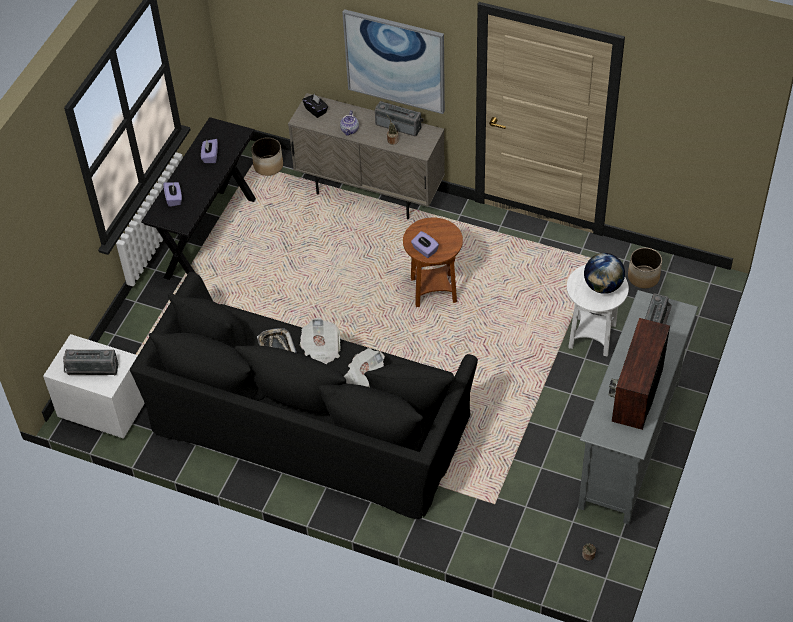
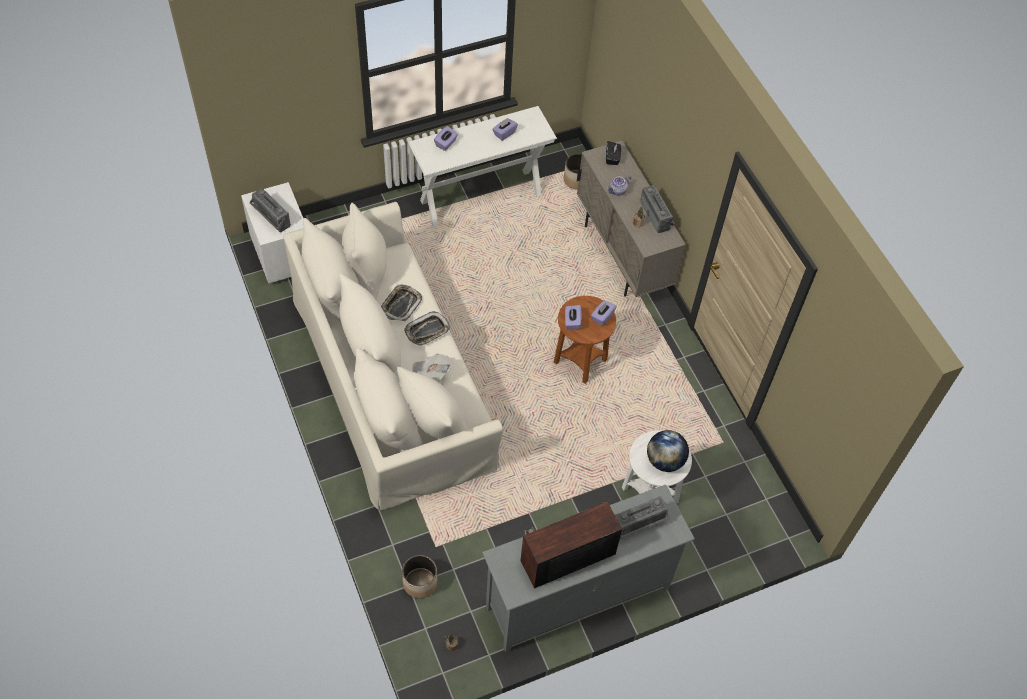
camera: 40 degrees right, 5 degrees up
(211, 237) = (481, 198): black console table -> white console table
(310, 420) = (392, 377): black sofa -> beige sofa
(321, 350) = (427, 331): newspaper -> tray
(395, 61) = (676, 159): picture -> none
(441, 229) = (602, 317): none -> purple tissue box
(643, 277) = (742, 487): planter -> planter (419, 582)

